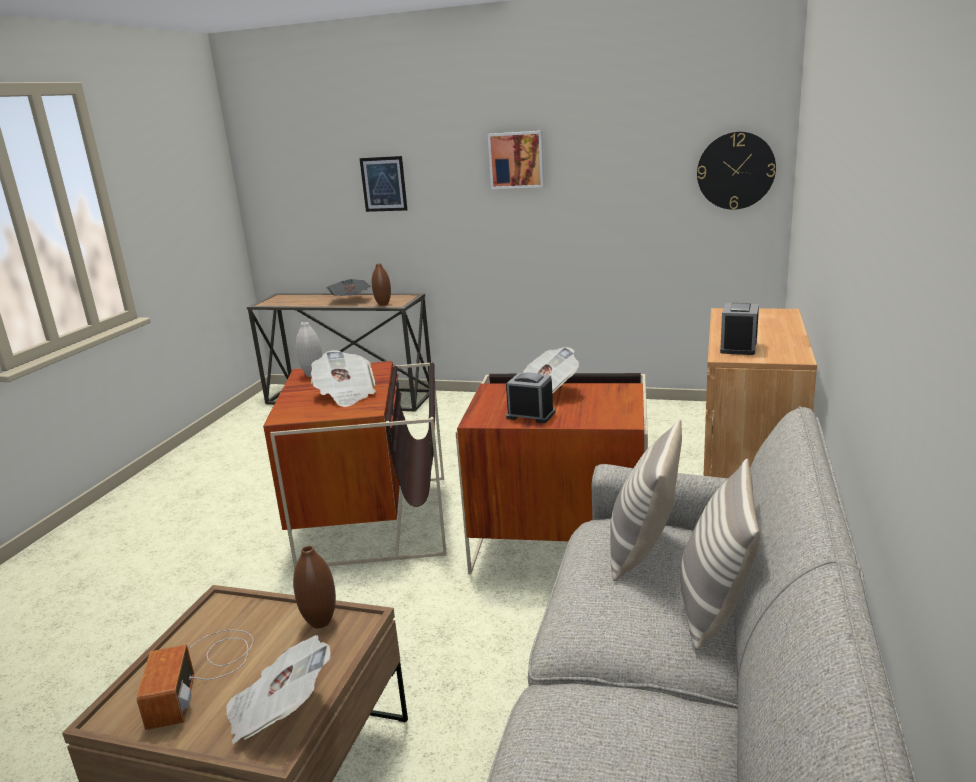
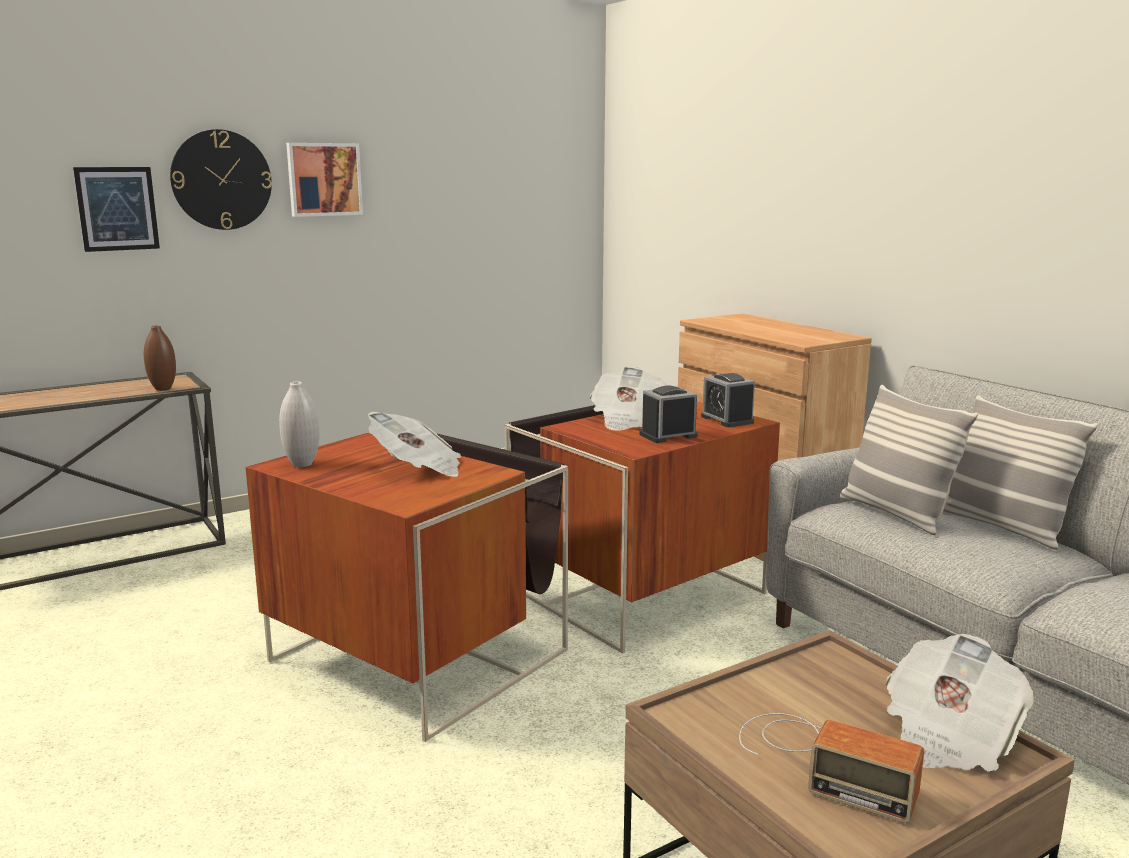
camera: 50 degrees left, 5 degrees down
(320, 622) = (801, 672): brown vase -> none
(350, 300) = (84, 392): newspaper -> none
(735, 171) = (557, 199): wall clock -> wall clock (221, 180)
(738, 347) = (793, 337): alarm clock -> alarm clock (727, 419)

